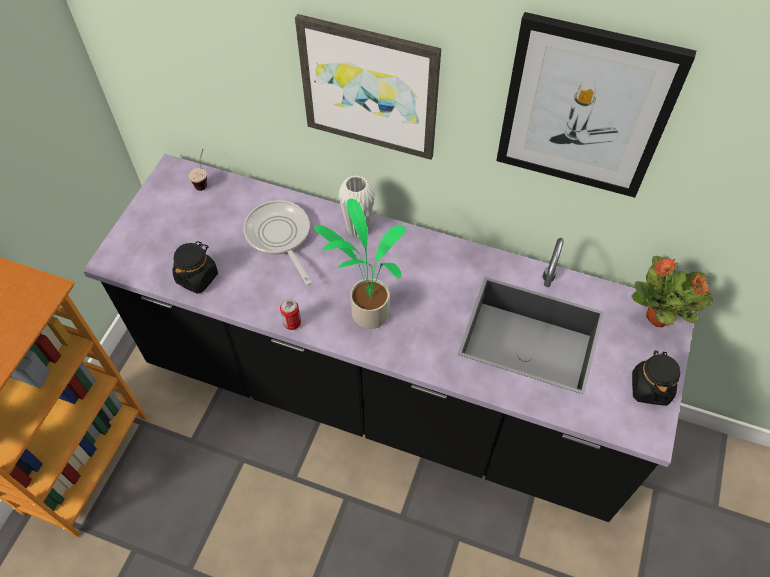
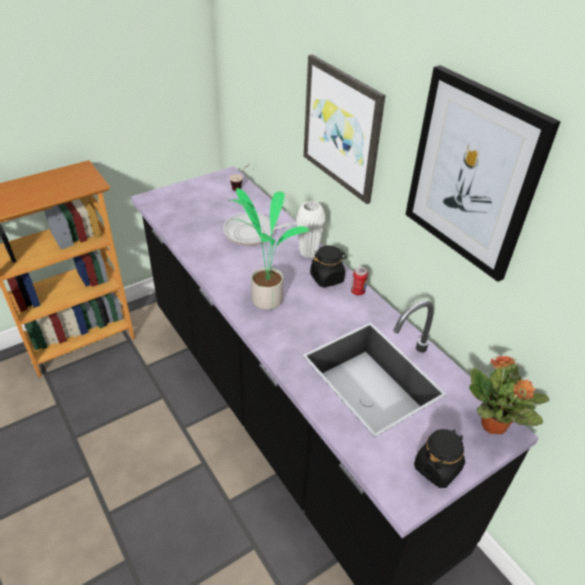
camera: 35 degrees right, 15 degrees down
(197, 277) = (185, 229): black jar -> black jar (327, 278)
(280, 237) = (254, 233): frying pan -> frying pan turned 105 degrees counterclockwise
(292, 323) = (213, 278): can -> can (357, 291)

